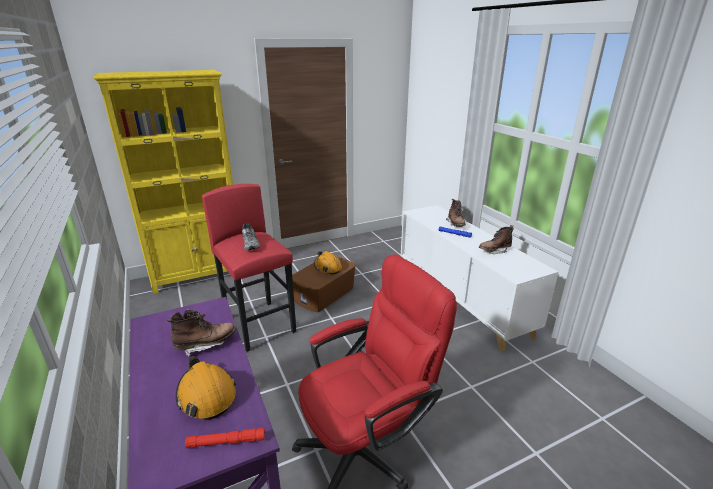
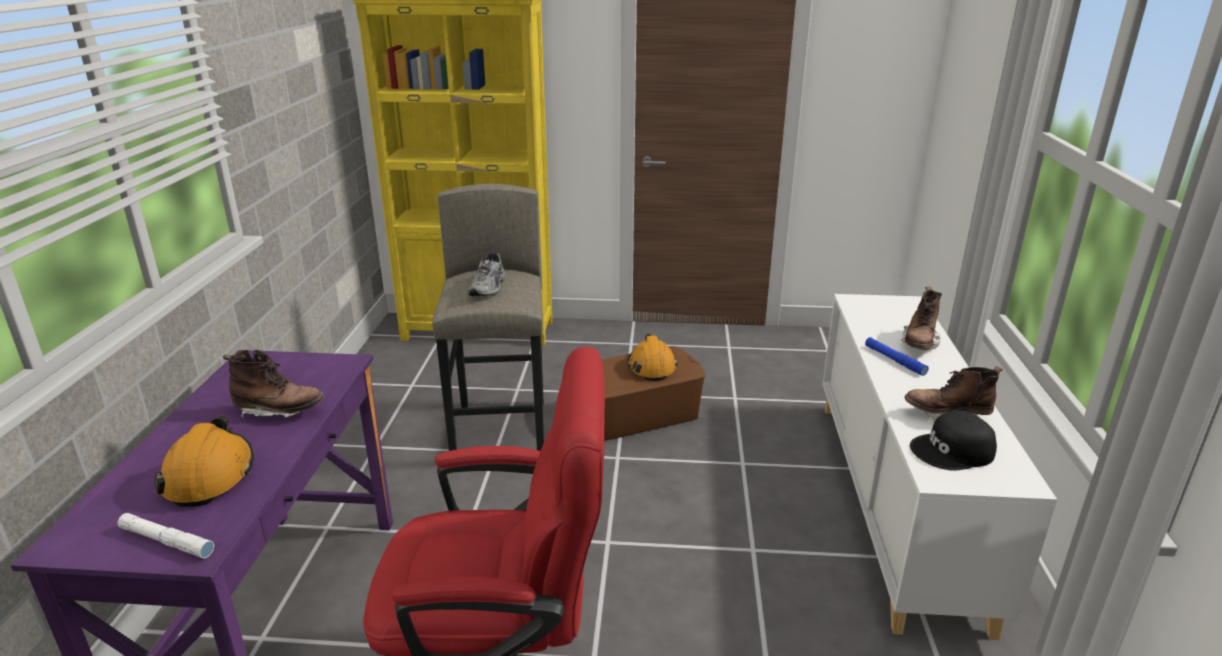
camera: 30 degrees right, 0 degrees up
(226, 442) = (166, 541): red flashlight -> white flashlight
(260, 324) = (501, 431): red stool -> grey stool
(510, 264) = (953, 451): none -> black cap

